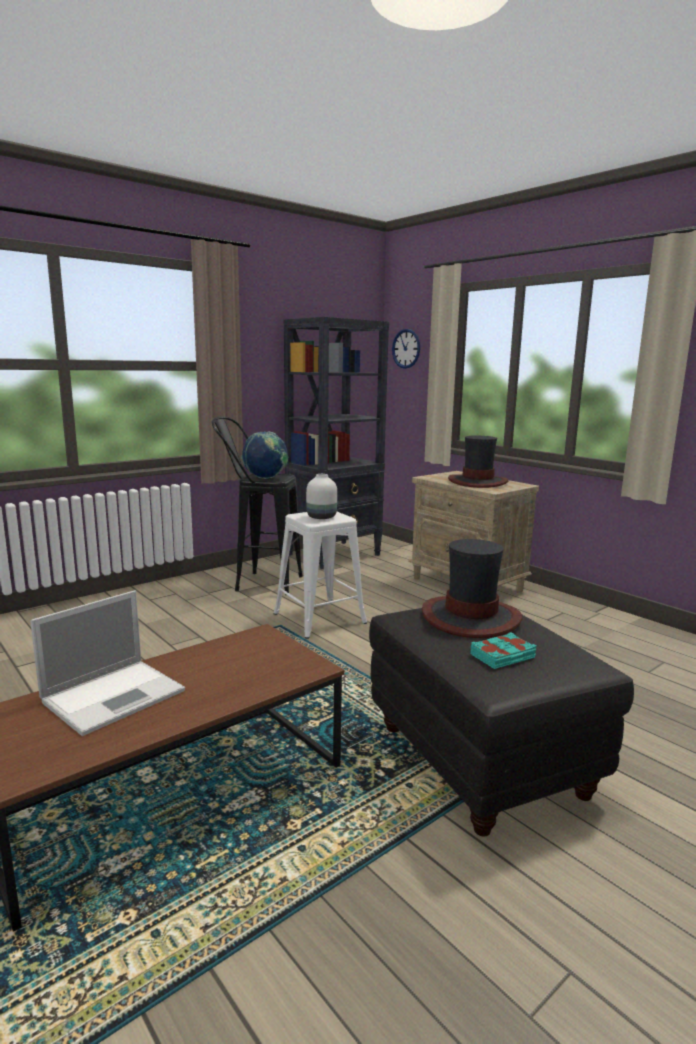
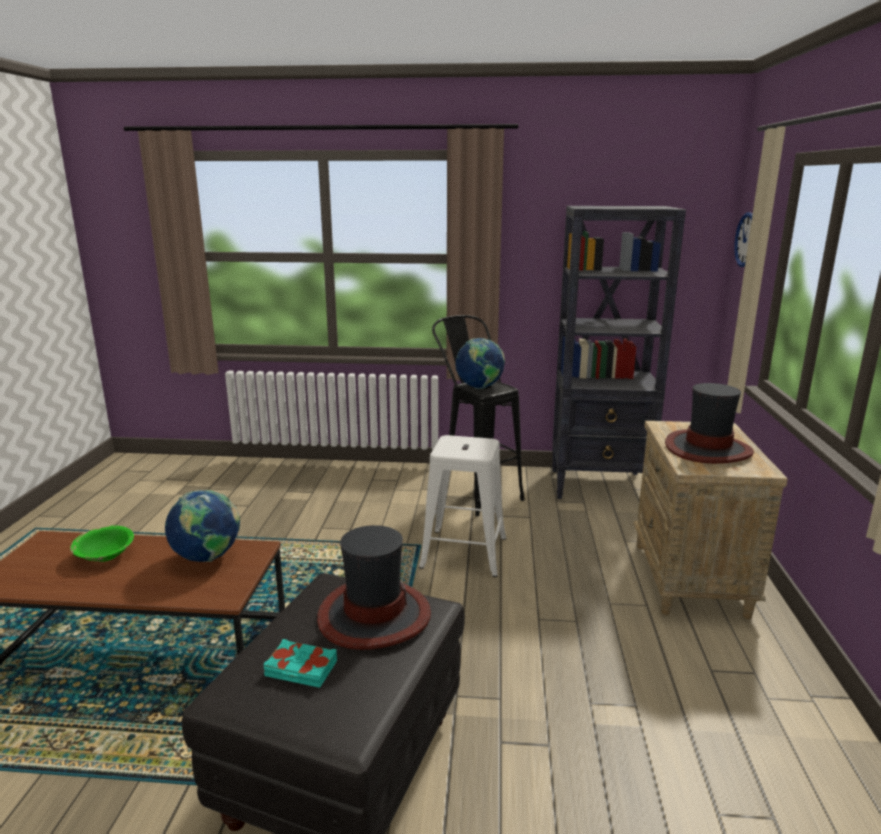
camera: 45 degrees right, 5 degrees up
(116, 695) = (105, 556): laptop -> green bowl
(233, 655) = (207, 558): none -> globe
(321, 517) = (462, 447): white vase -> none

